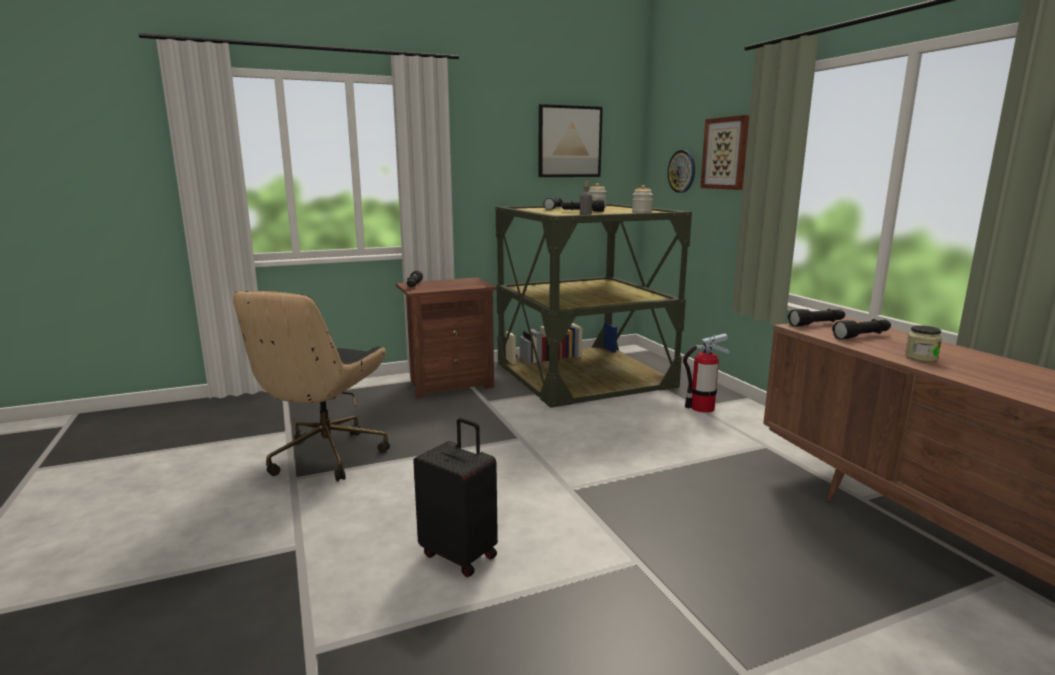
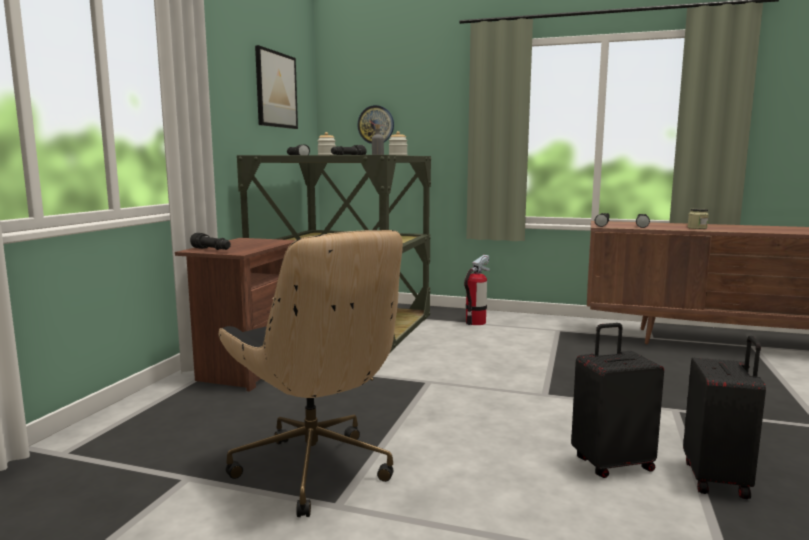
camera: 50 degrees left, 5 degrees down
(490, 616) = (717, 479): none -> black suitcase
(725, 153) = (432, 108): picture -> none

